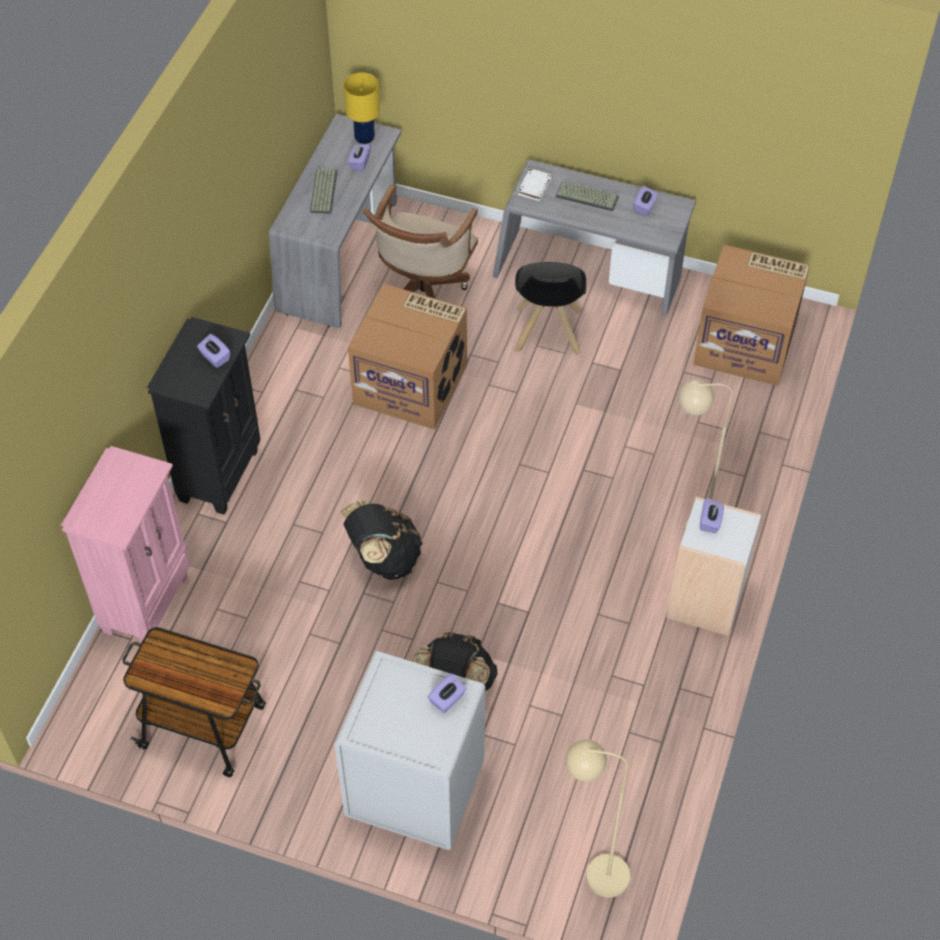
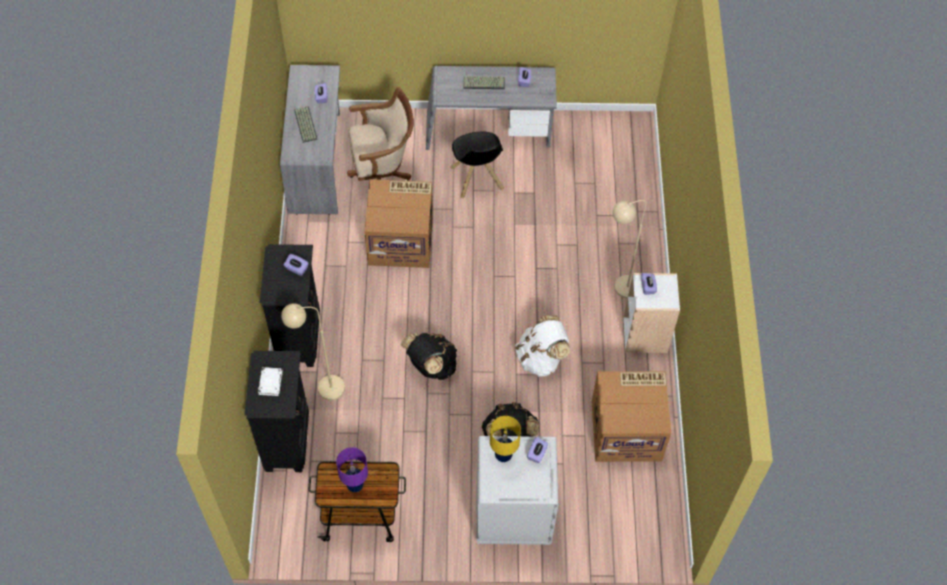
camera: 20 degrees left, 5 degrees up
(148, 605) = (288, 444): pink cabinet -> black cabinet
(188, 672) = (355, 485): none -> purple table lamp
(364, 138) = (317, 78): yellow table lamp -> yellow table lamp (503, 455)
(422, 293) = (383, 173): office chair -> office chair turned 105 degrees counterclockwise
(534, 186) = (446, 84): white book -> white book (270, 382)
(541, 591) = (540, 358): none -> white backpack
(593, 874) = (642, 531): beige floor lamp -> beige floor lamp (323, 389)
(746, 342) = (607, 152): cardboard box -> cardboard box (627, 430)

